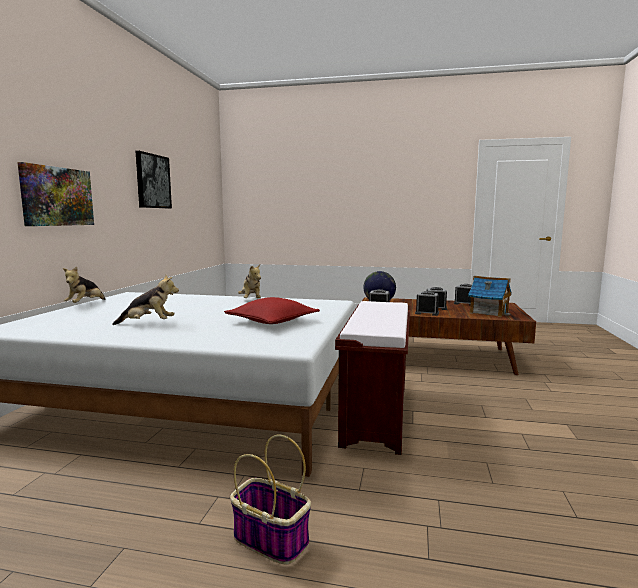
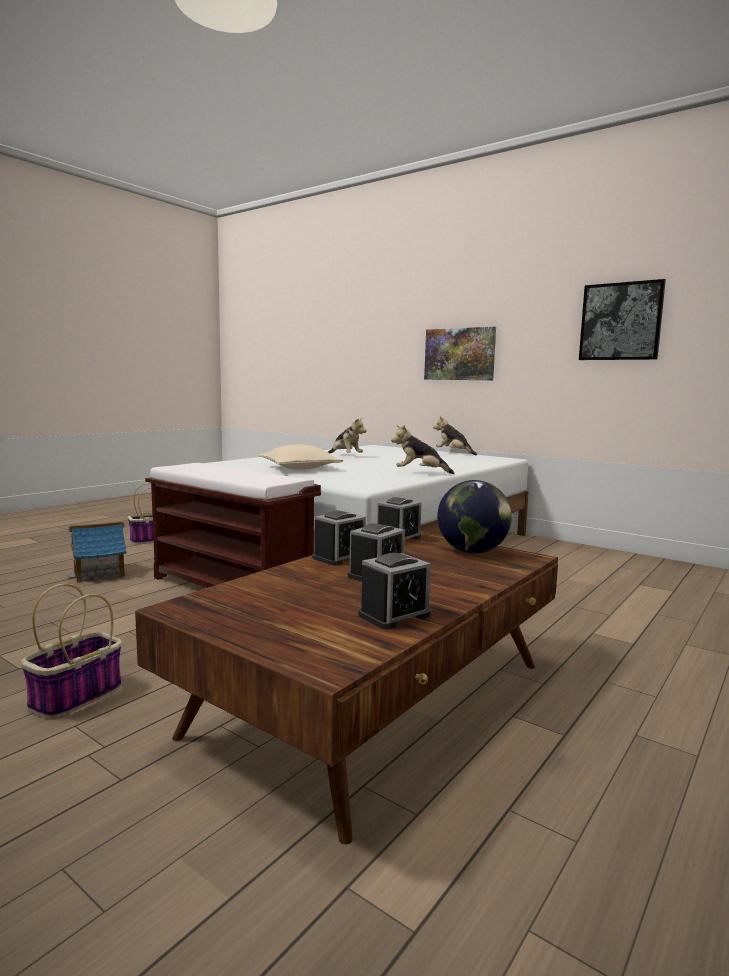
camera: 115 degrees right, 0 degrees up
(148, 324) = (345, 456): plush toy -> plush toy turned 60 degrees counterclockwise
(272, 321) = (300, 468): red pillow -> beige pillow
(489, 312) = (270, 601): toy house -> toy house (99, 573)
(544, 399) = (76, 697): none -> basket

